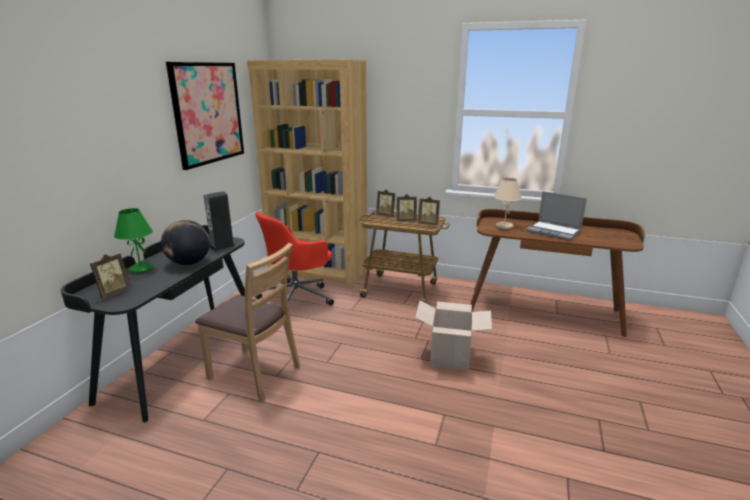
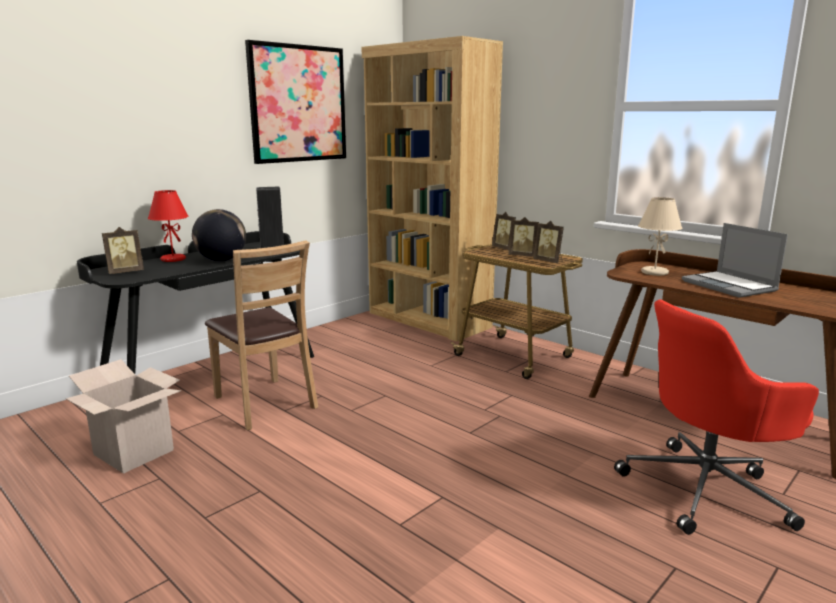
camera: 25 degrees right, 5 degrees down
(141, 269) = (172, 259): green table lamp -> red table lamp
(297, 297) = (378, 342): red office chair -> red office chair (706, 489)
(450, 357) = (511, 440): cardboard box -> cardboard box (134, 452)

